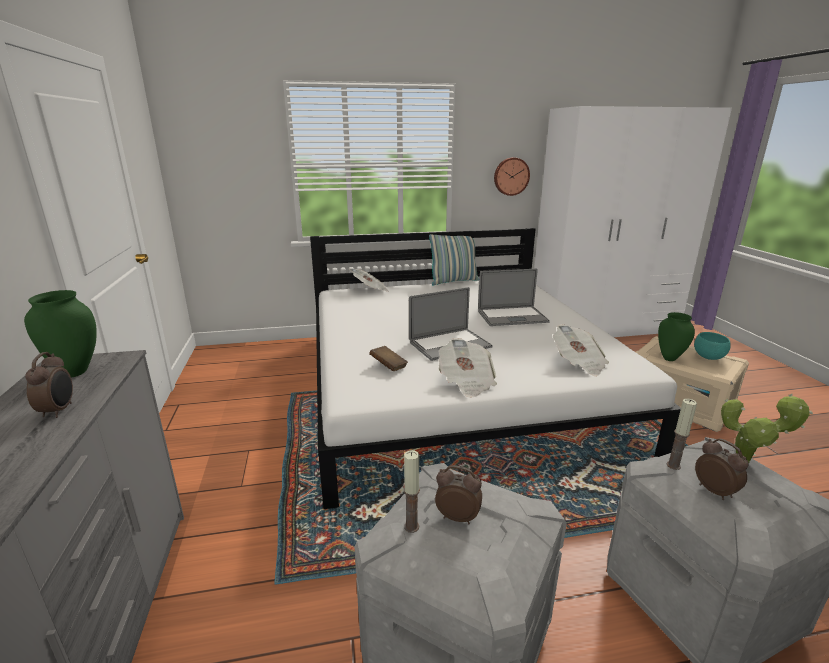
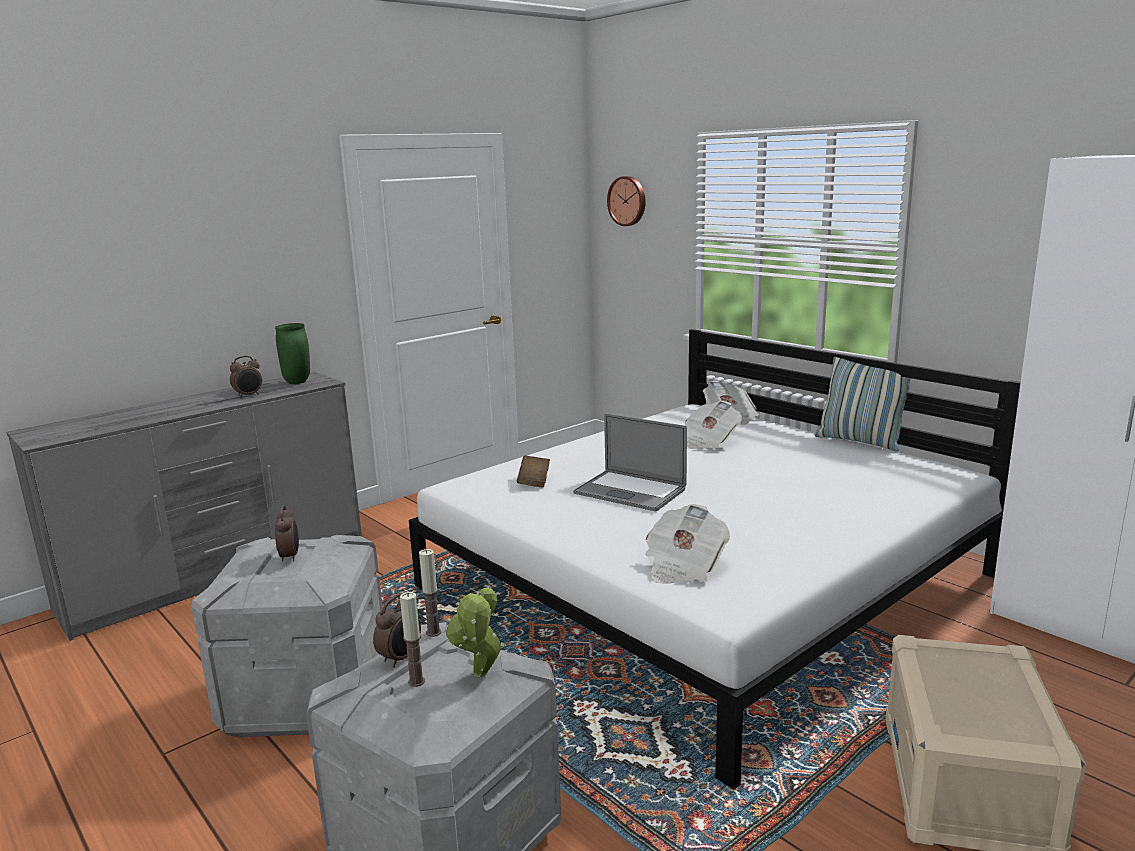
camera: 60 degrees right, 5 degrees down
(411, 527) = (267, 543): candle -> candle (416, 681)
(466, 382) = (545, 520): newspaper -> newspaper (708, 442)
(511, 176) = (1013, 280): wall clock -> wall clock (628, 201)
(512, 317) = (779, 500): laptop -> none
(670, 358) = (932, 670): green vase -> none
(709, 357) = (1012, 712): turquoise bowl -> none

